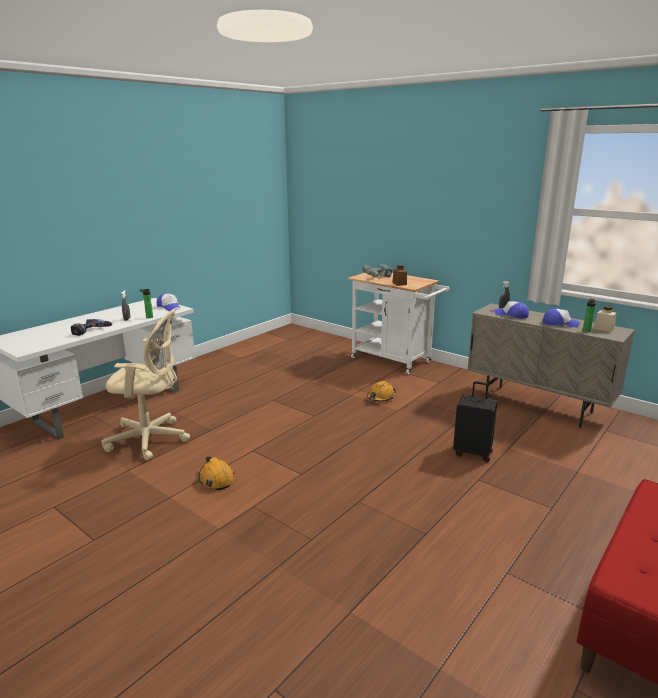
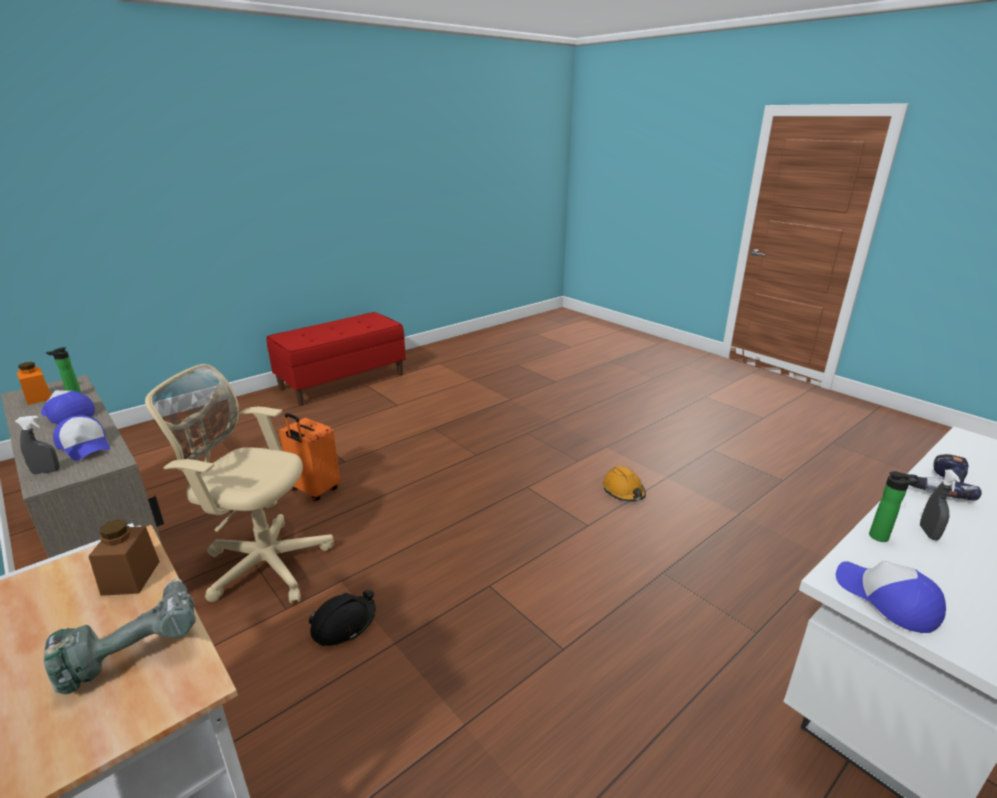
camera: 170 degrees left, 5 degrees up
(151, 440) = (748, 563): beige office chair -> beige office chair (263, 563)
(380, 397) = (344, 624): orange hard hat -> black hard hat
(473, 453) = (314, 490): black suitcase -> orange suitcase
(603, 328) = (38, 397): beige jar -> orange jar

